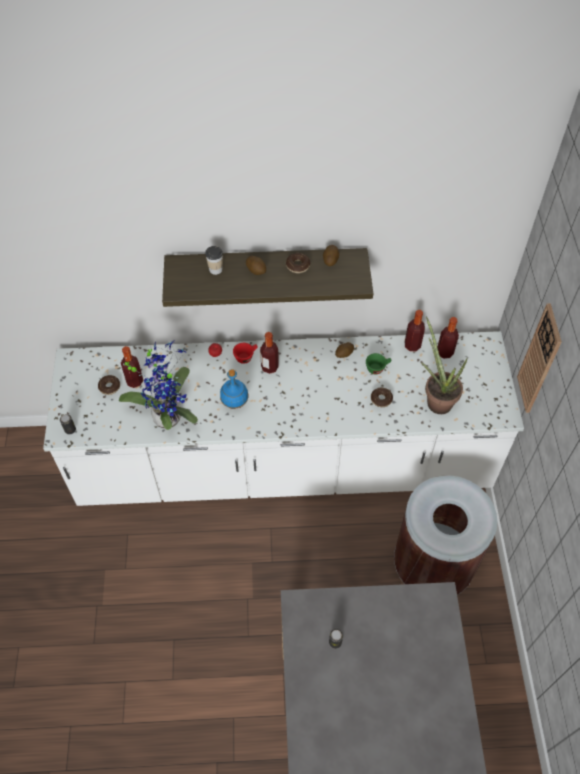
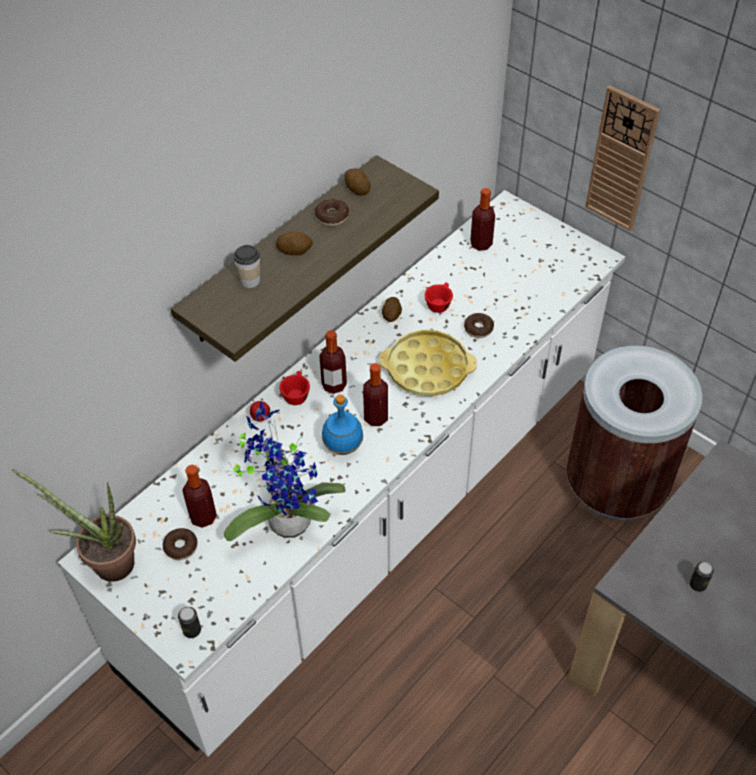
camera: 45 degrees left, 5 degrees down
(326, 398) = (427, 368): none -> yellow tray
(377, 368) = (439, 303): green cup -> red cup
(412, 345) = (444, 259): bottle -> bottle (376, 417)
(436, 399) = (525, 290): potted plant -> potted plant (106, 562)

